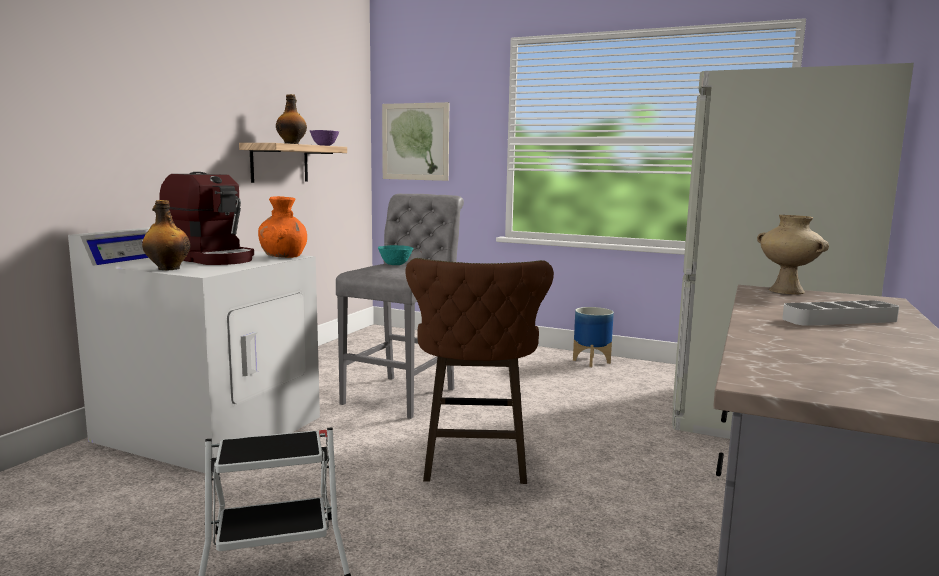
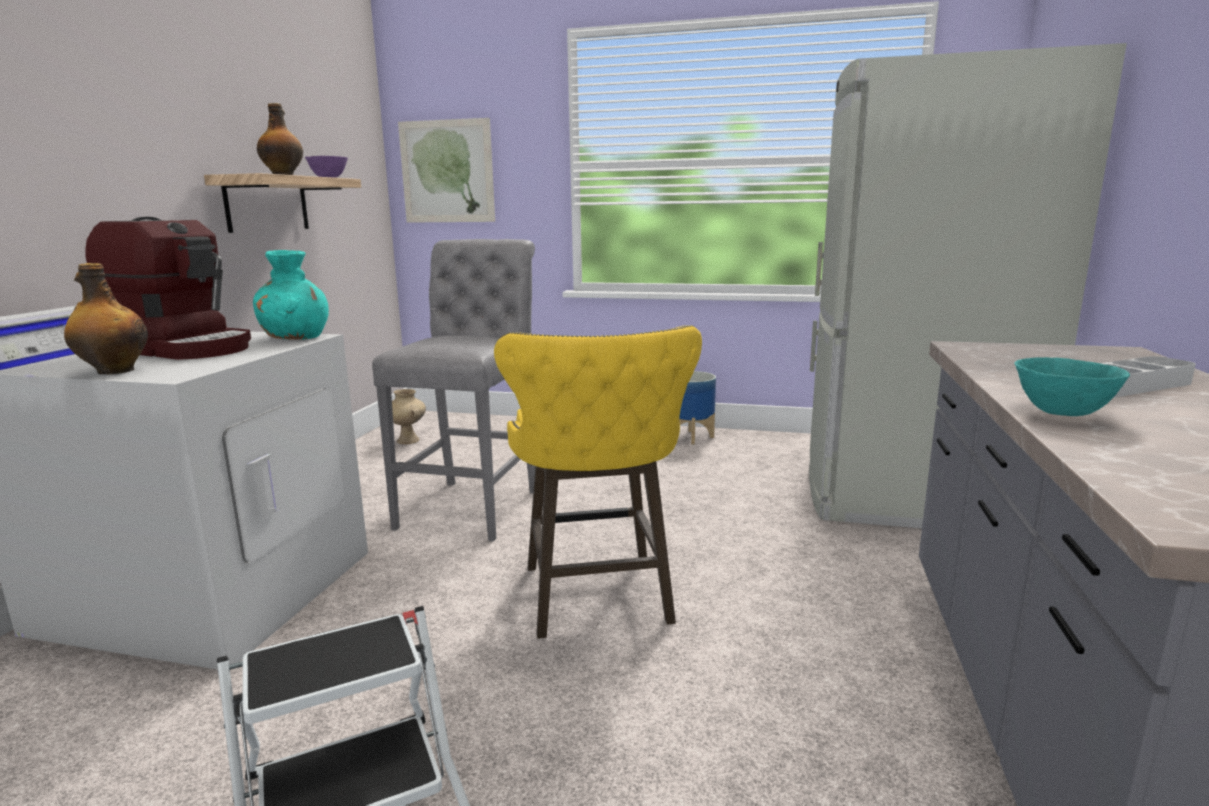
camera: 10 degrees left, 5 degrees up
(284, 256) = (296, 337): orange vase -> turquoise vase
(395, 265) = (453, 338): turquoise bowl -> turquoise bowl (1062, 413)
(475, 462) = (597, 598): brown stool -> yellow stool
(787, 291) = (1001, 347): beige vase -> beige vase (408, 440)

